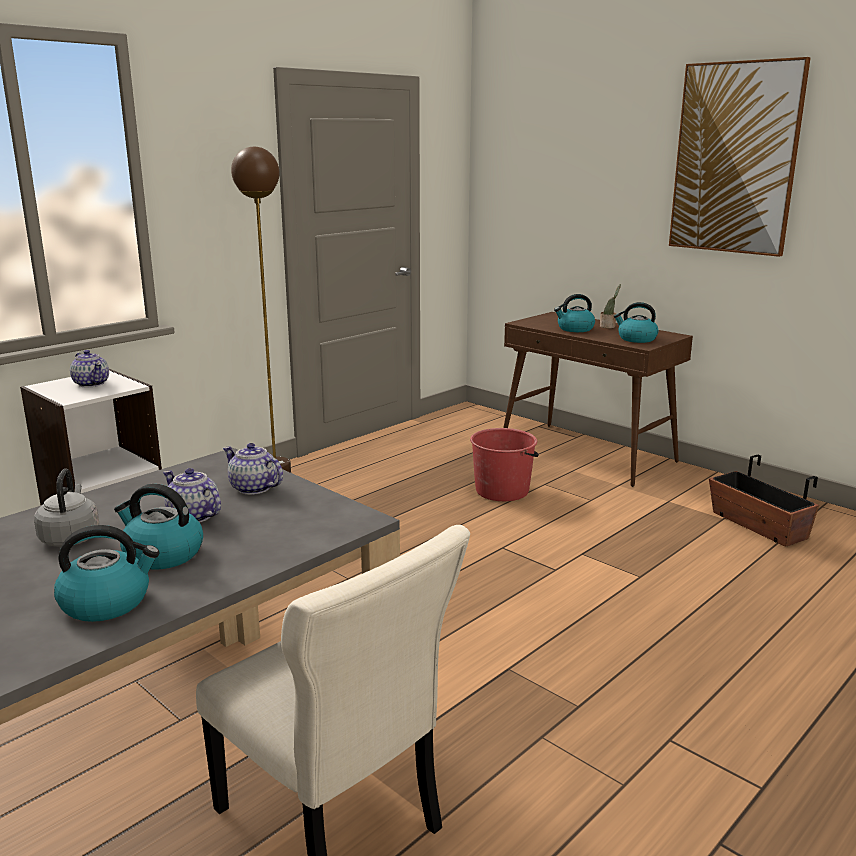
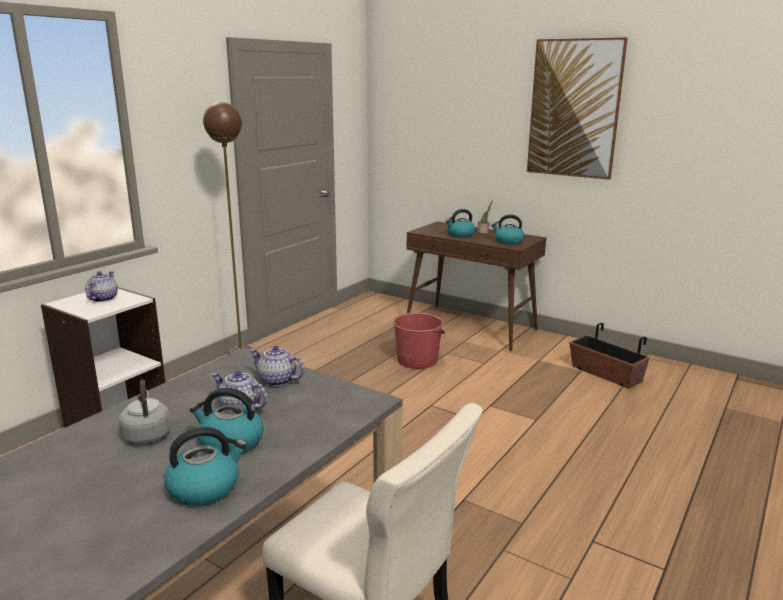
camera: 10 degrees left, 0 degrees up
(91, 383) = (102, 299): teapot -> teapot turned 120 degrees counterclockwise

